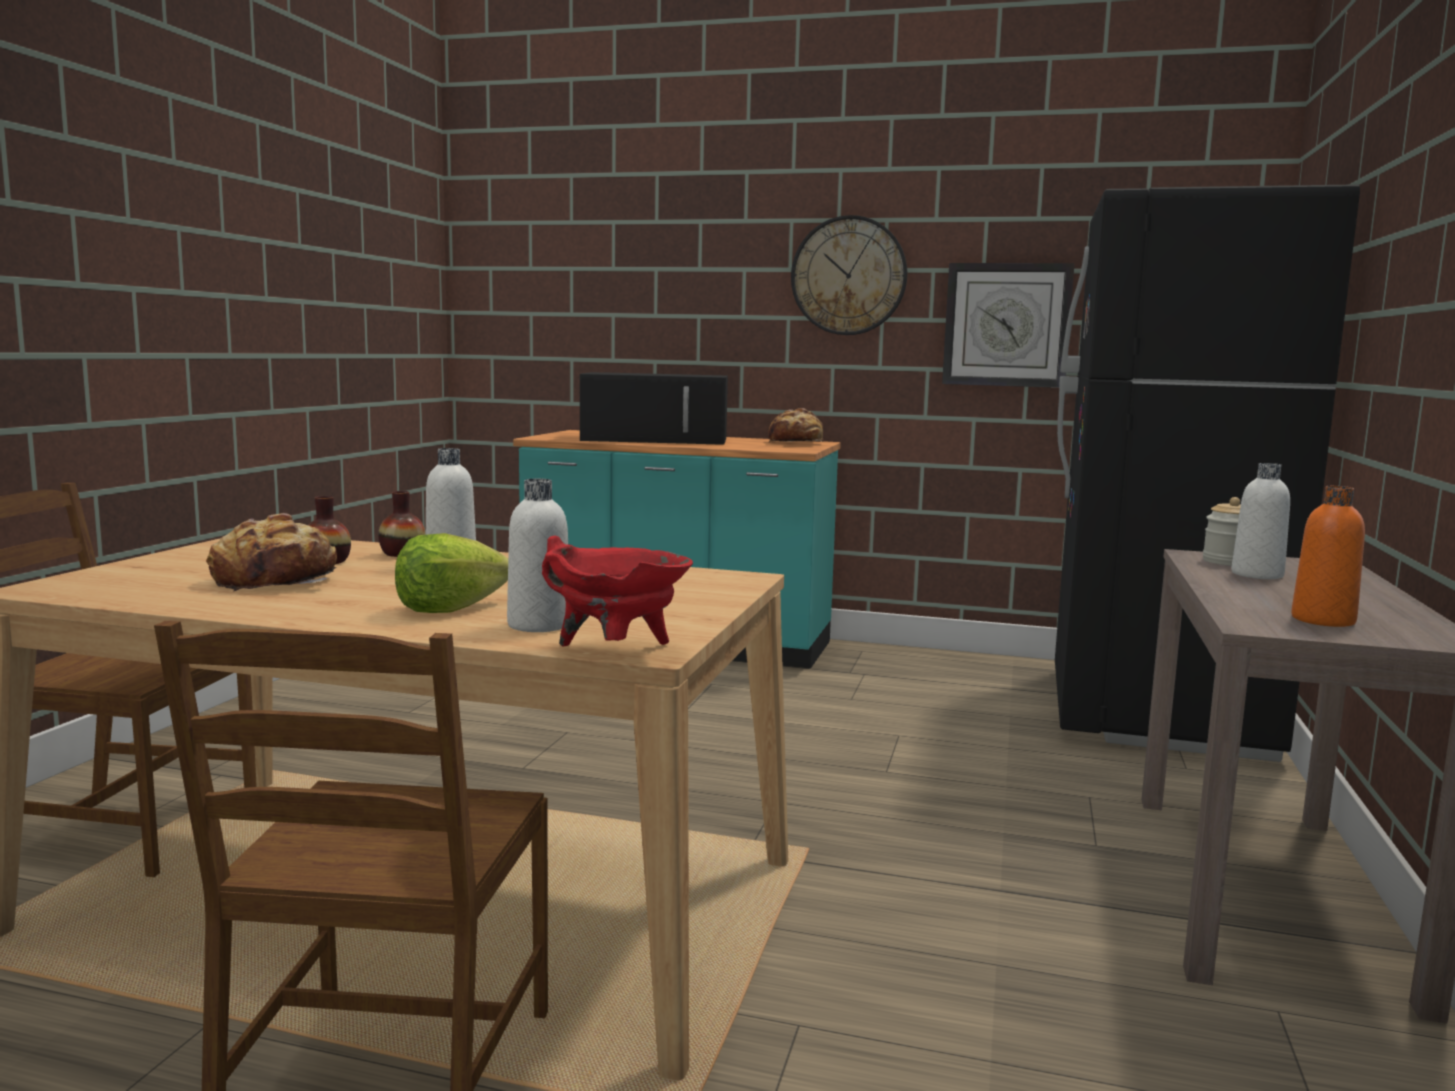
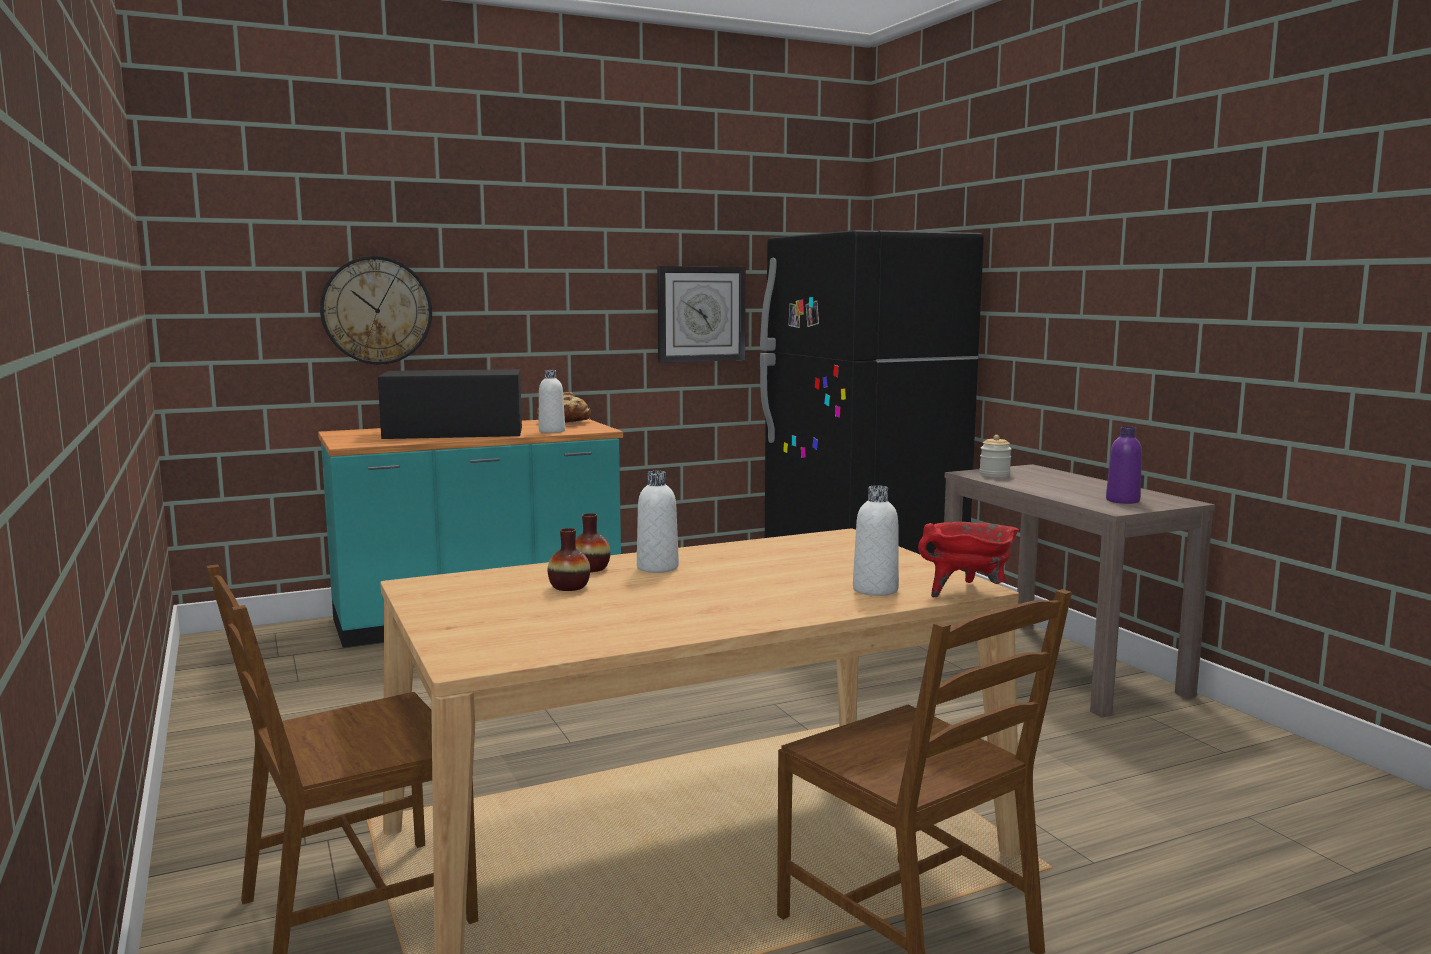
camera: 40 degrees left, 0 degrees up
(276, 580) = (605, 608): bread -> none
(449, 608) = (791, 594): lettuce -> none
(657, 439) = (452, 433): black microwave -> black microwave turned 150 degrees counterclockwise
(849, 276) = (579, 276): wall clock -> wall clock (376, 310)
(1257, 574) = (1027, 480): white bottle -> white bottle (552, 431)
(1323, 620) = (1122, 500): orange bottle -> purple bottle

